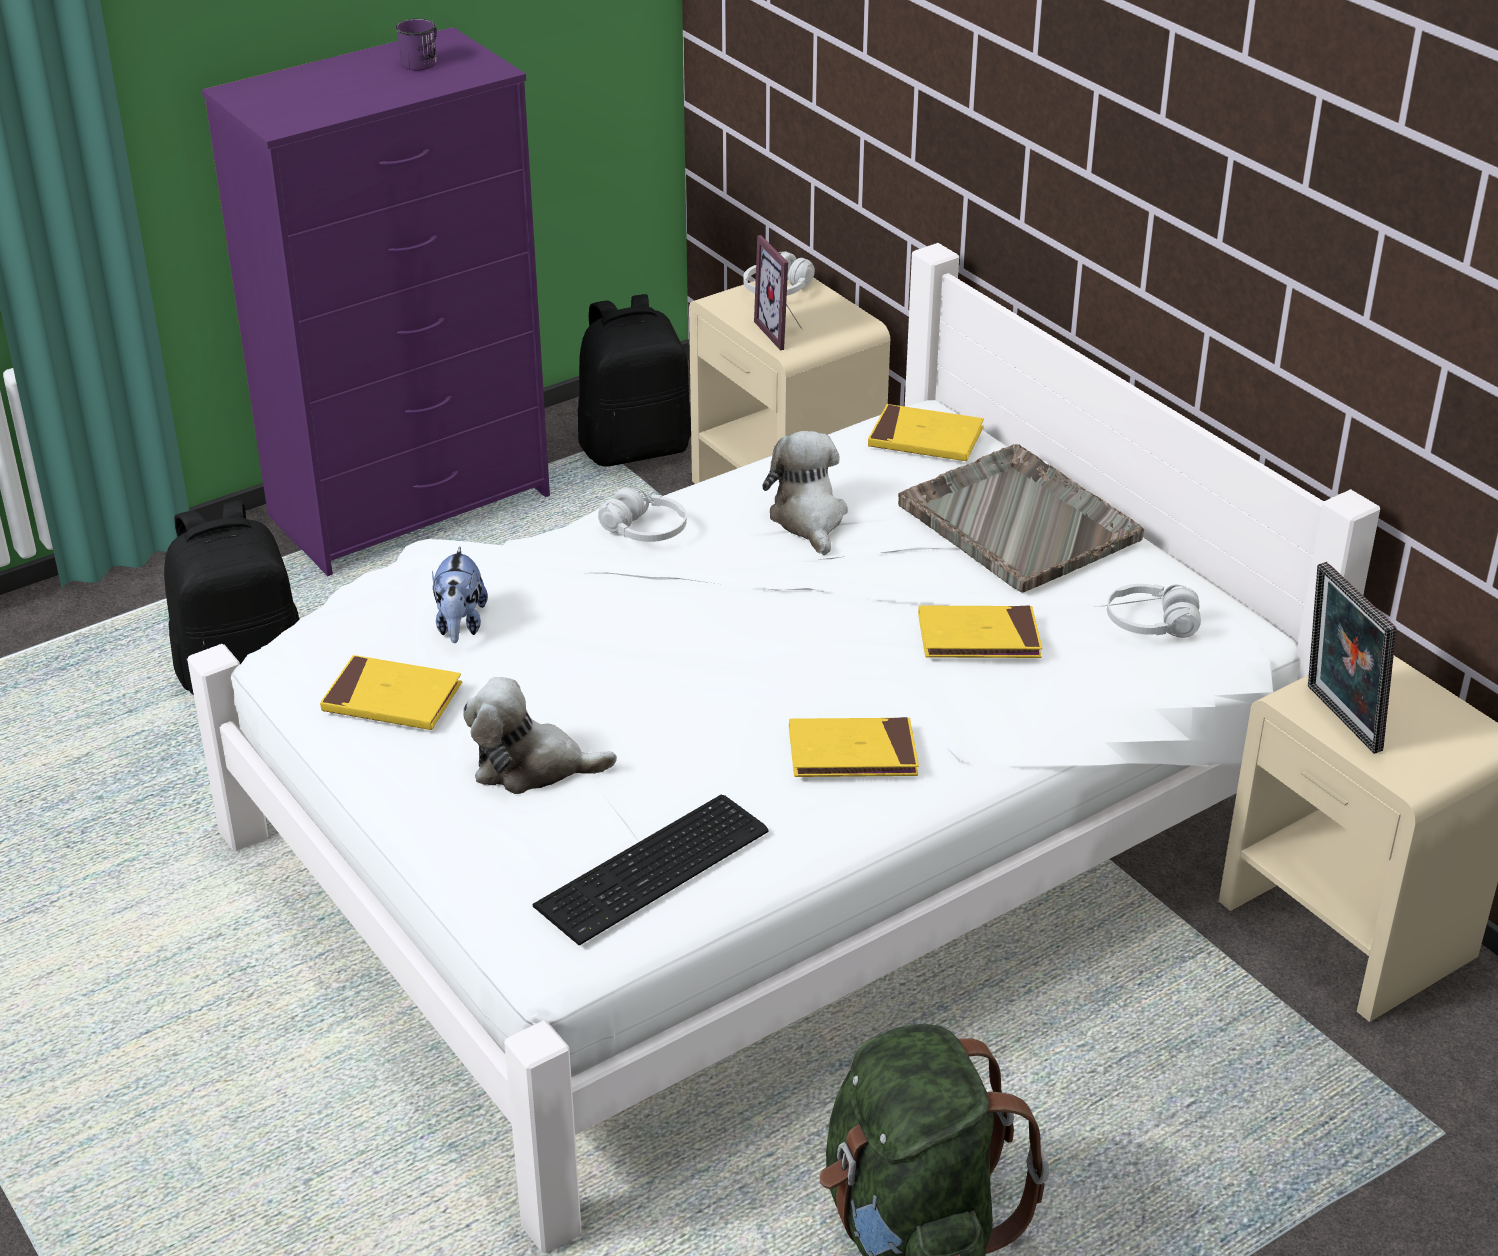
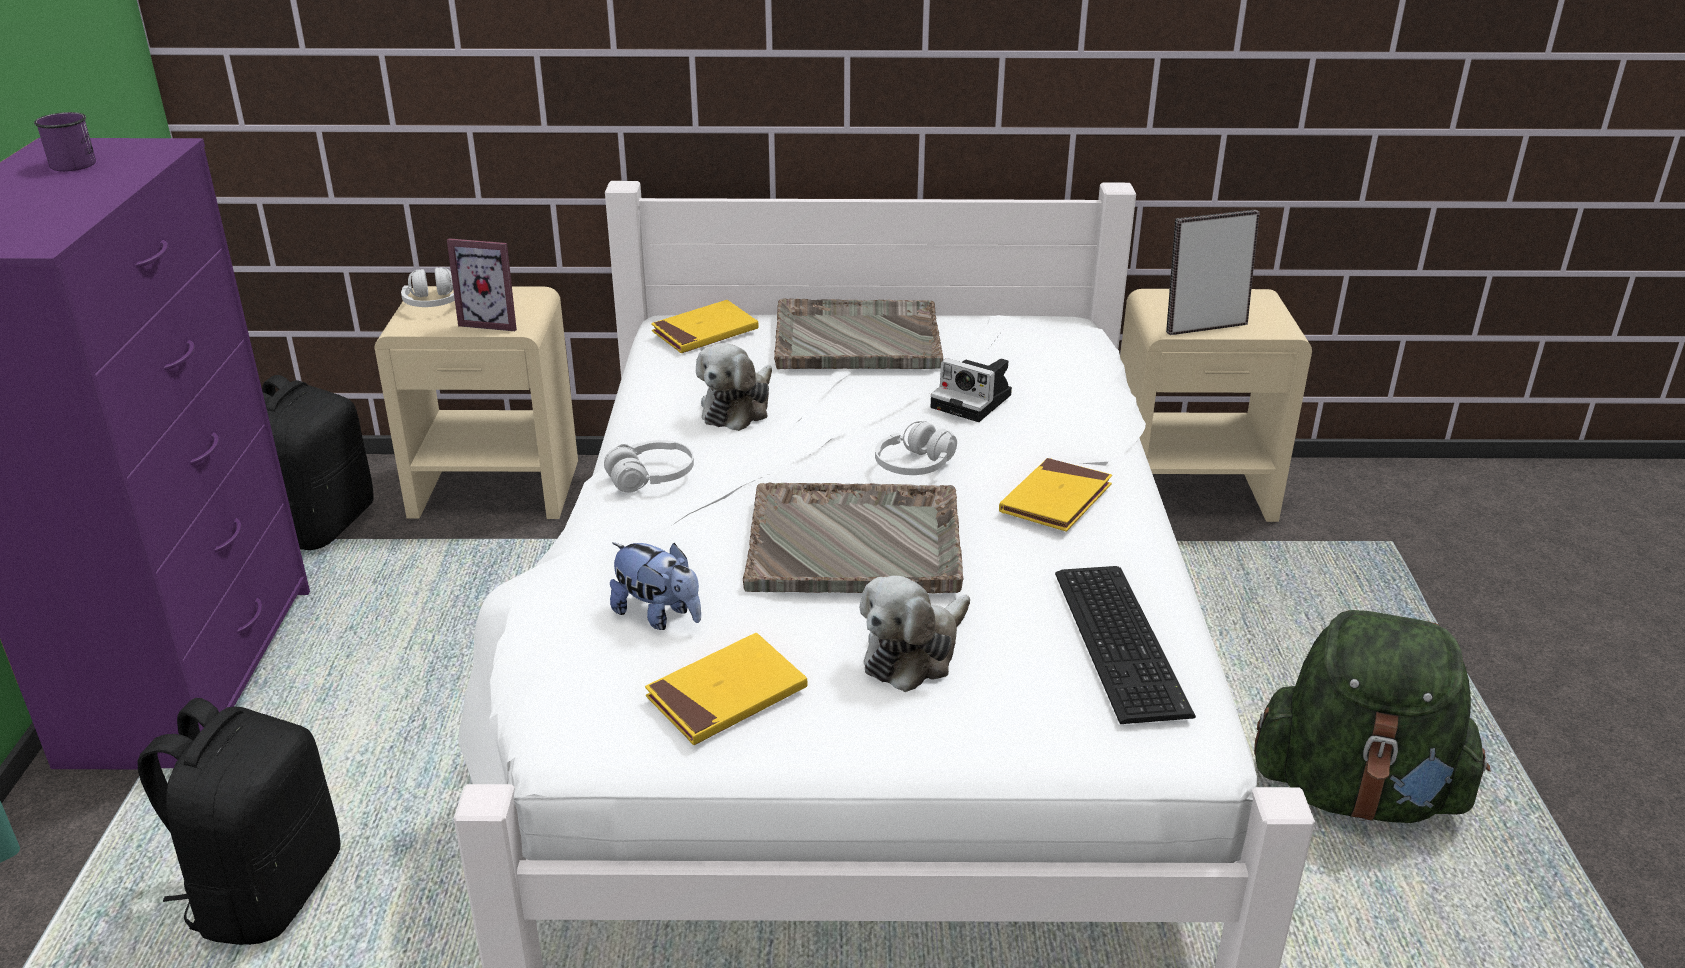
camera: 55 degrees left, 5 degrees down
(652, 672) = (856, 543): none -> grey tray
(809, 519) = (738, 408): plush toy -> plush toy turned 90 degrees counterclockwise
(978, 638) = (974, 401): yellow book -> camera
(1151, 624) = (1027, 344): white headphones -> white headphones (914, 466)
(1337, 720) = (1204, 326): picture frame -> picture frame turned 150 degrees clockwise

